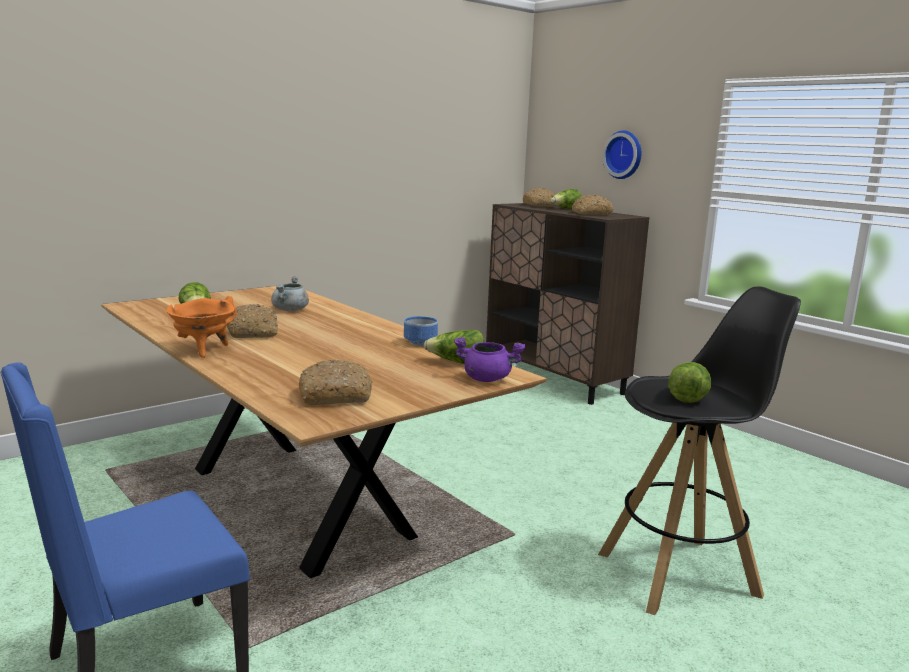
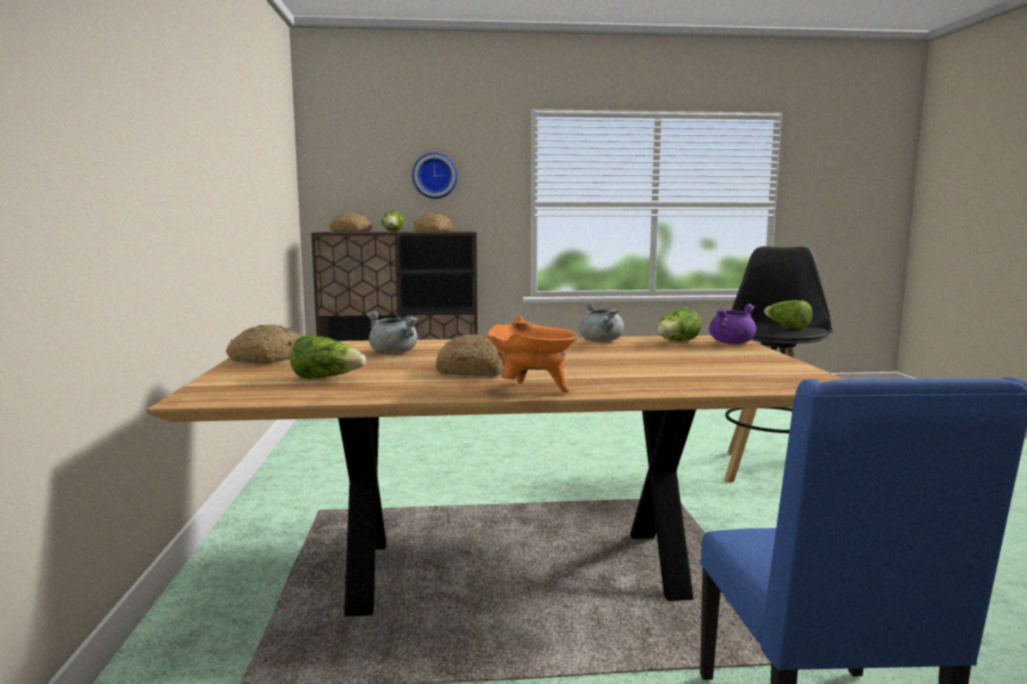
camera: 55 degrees left, 5 degrees down
(336, 396) = (753, 373): bread -> bread (268, 358)
(420, 343) = (601, 341): bowl -> grey cooking pot

